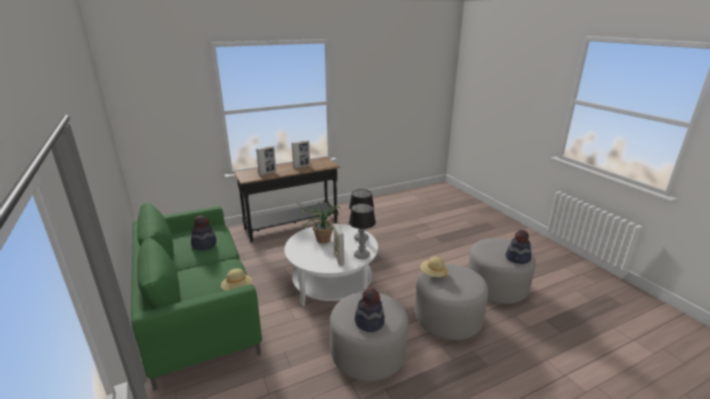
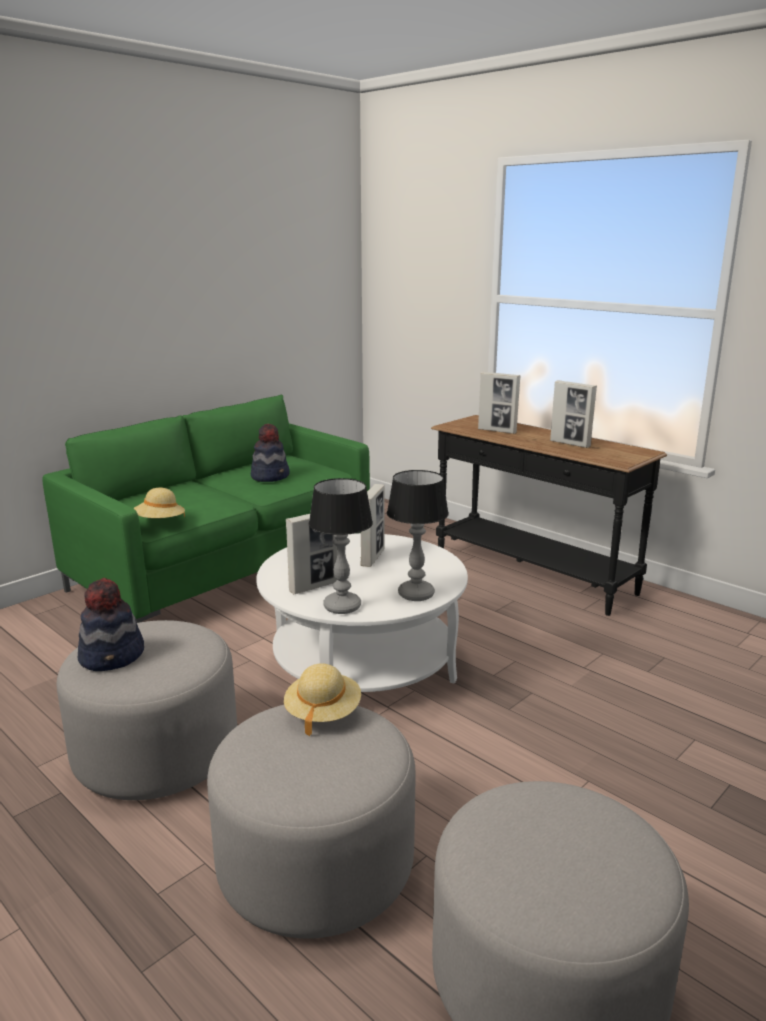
camera: 70 degrees right, 5 degrees down
(319, 240) = (372, 557): potted plant -> picture frame
(518, 258) = (529, 894): hat -> none

